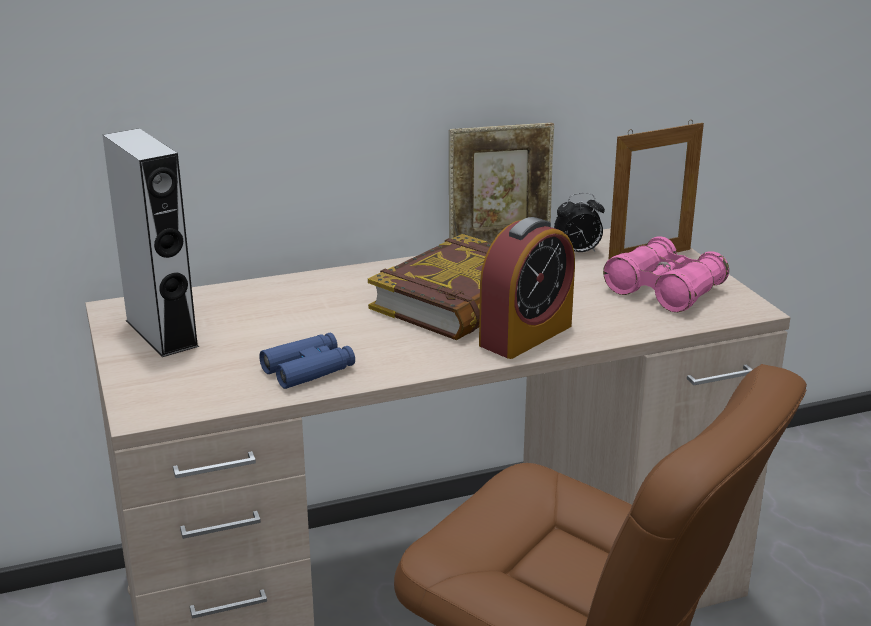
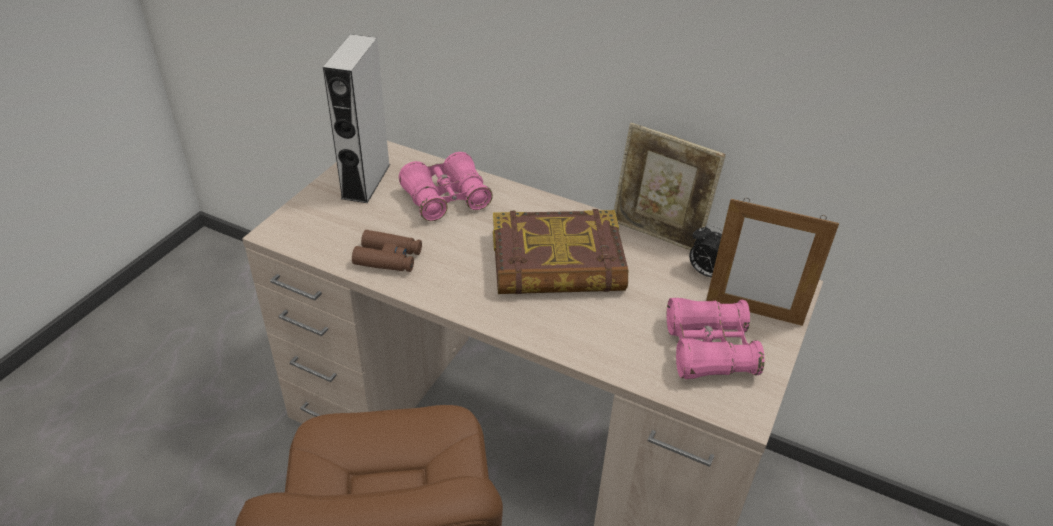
camera: 45 degrees right, 15 degrees up
(274, 308) = (446, 199): none -> pink binoculars
(308, 369) = (388, 258): blue binoculars -> brown binoculars
(525, 335) = (545, 320): alarm clock -> none

